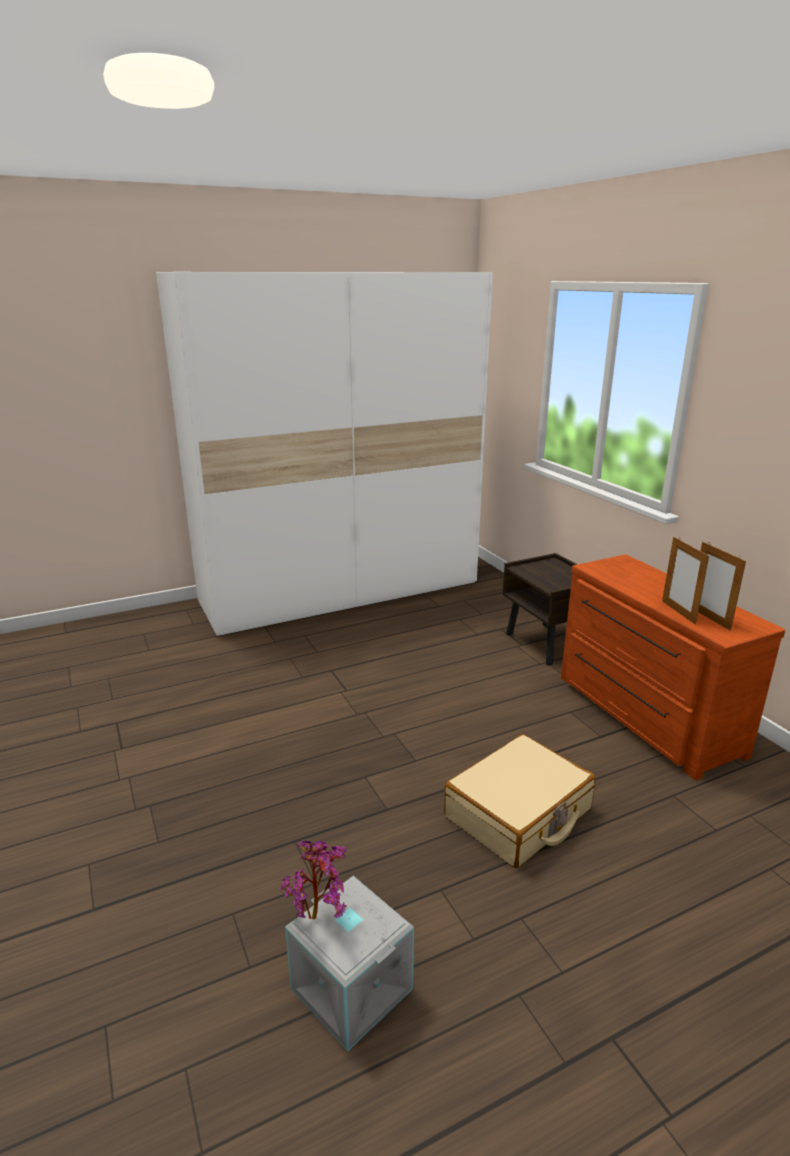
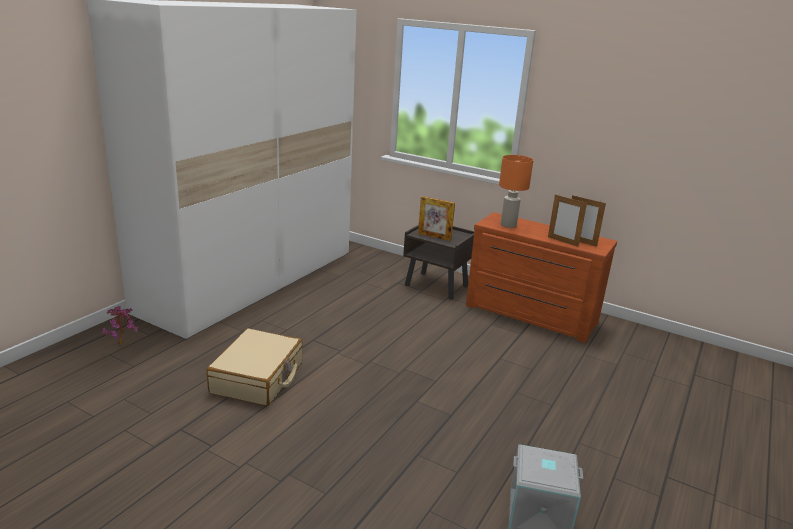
camera: 35 degrees left, 0 degrees up
(319, 915) = (532, 469): potted plant -> potted plant (123, 343)
(518, 814) = (523, 390): beige suitcase -> beige suitcase (258, 378)
(539, 575) = (434, 236): none -> picture frame
(621, 574) = (508, 225): none -> orange table lamp

